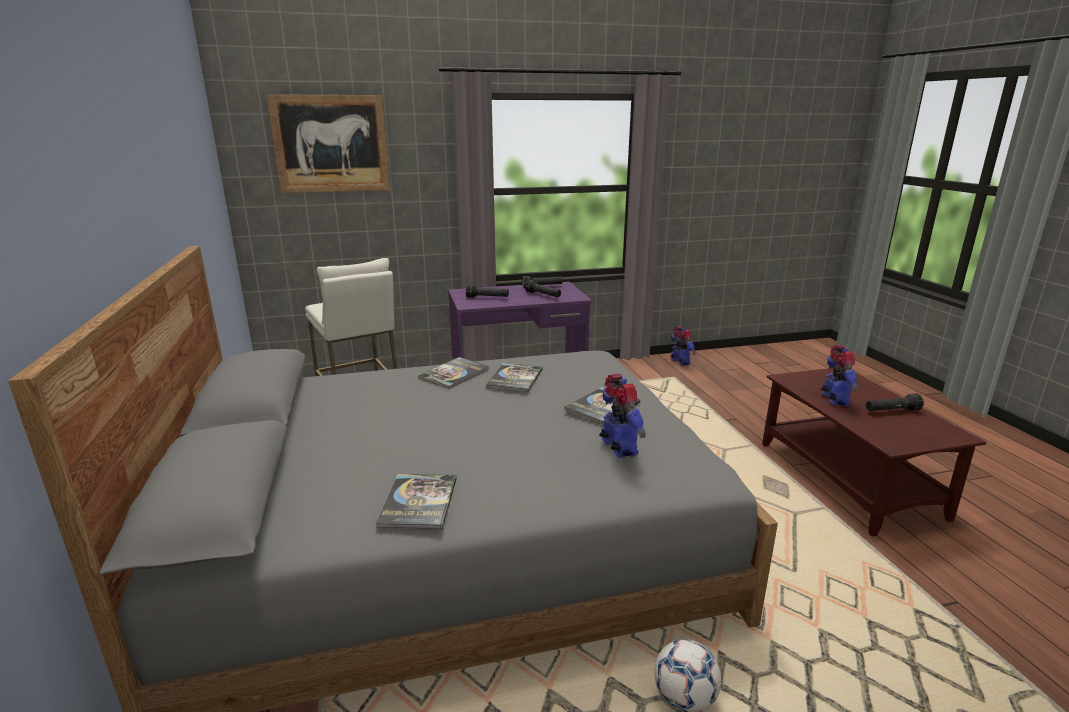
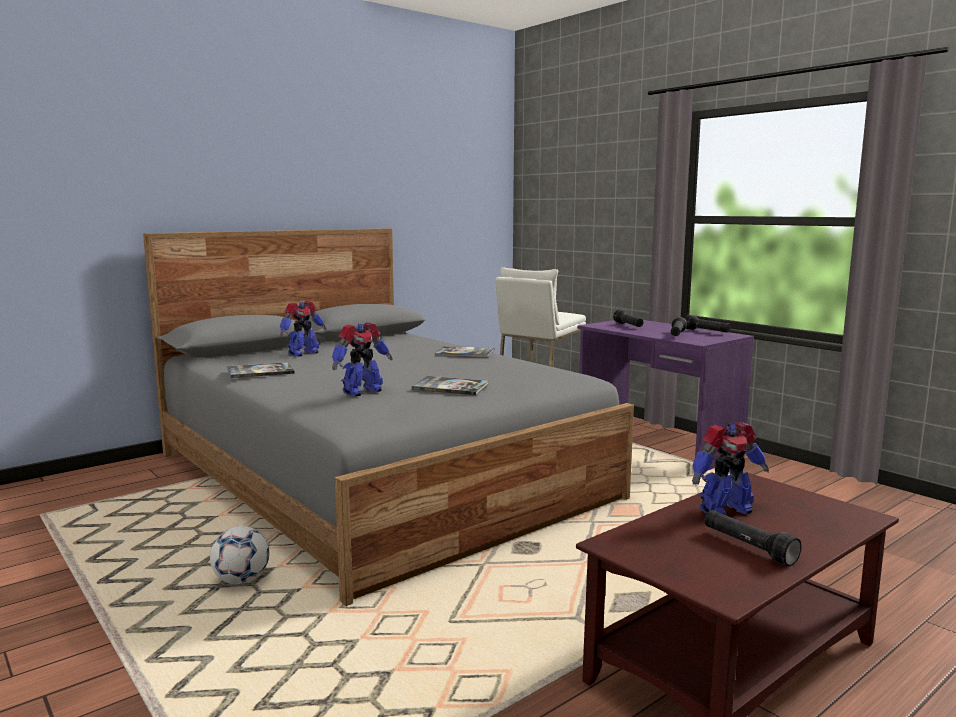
camera: 65 degrees right, 10 degrees down
(331, 144) = (576, 171): picture -> none
(515, 378) = (479, 365): book -> none
(680, 362) = (916, 509): toy robot -> toy robot (302, 353)

